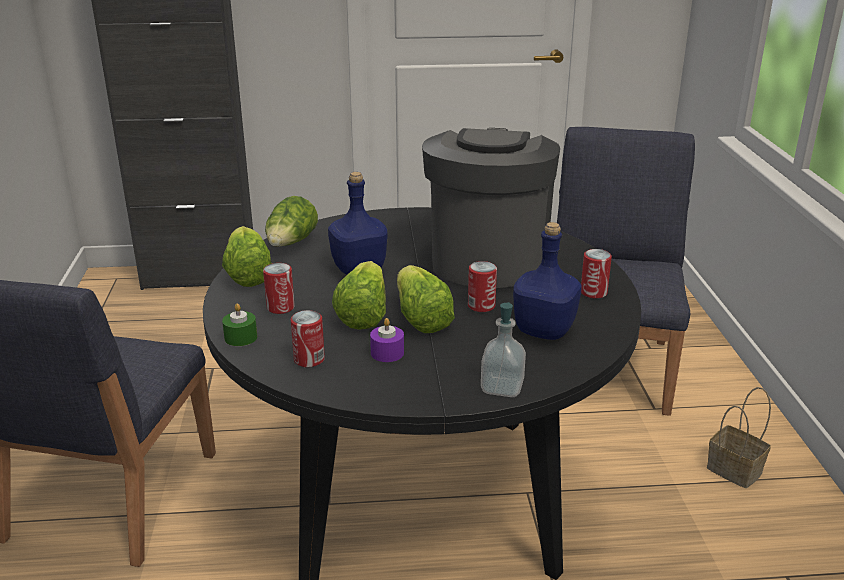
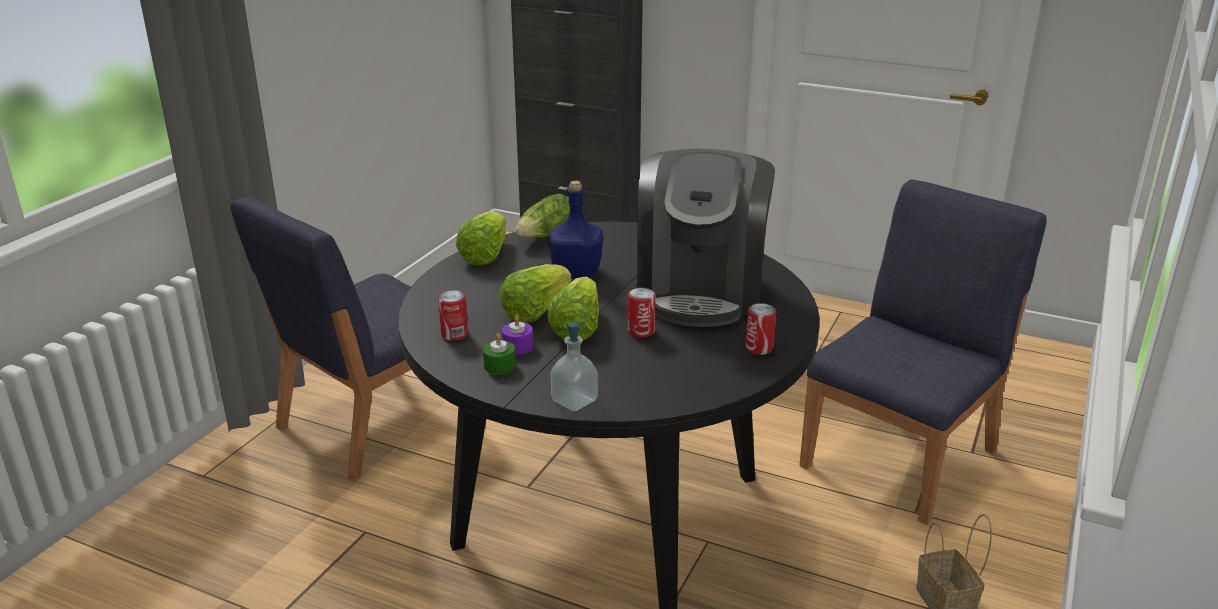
camera: 30 degrees right, 0 degrees up
(241, 337) = (425, 303): green candle -> green candle (499, 366)
(280, 307) = (479, 288): can -> none
(487, 257) = (701, 291): coffee machine -> coffee machine turned 150 degrees clockwise
(544, 331) = (668, 368): blue bottle -> none

